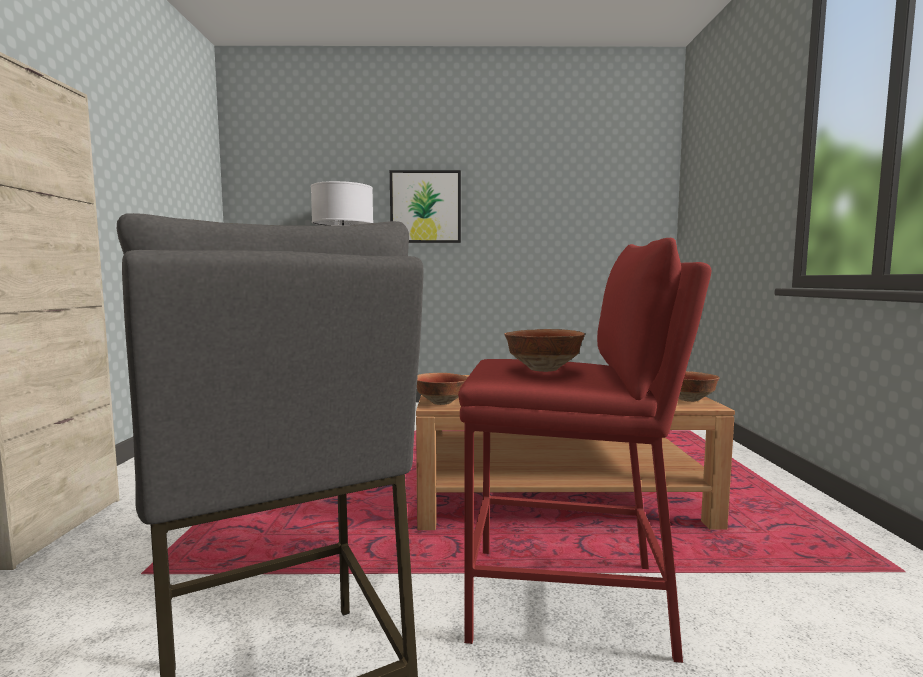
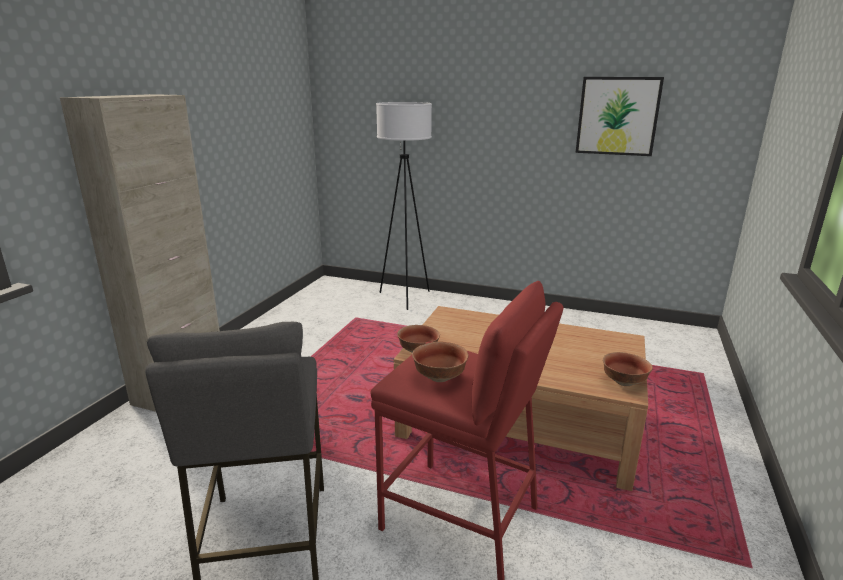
camera: 20 degrees right, 15 degrees up
(425, 207) = (484, 117): picture -> picture (617, 116)

